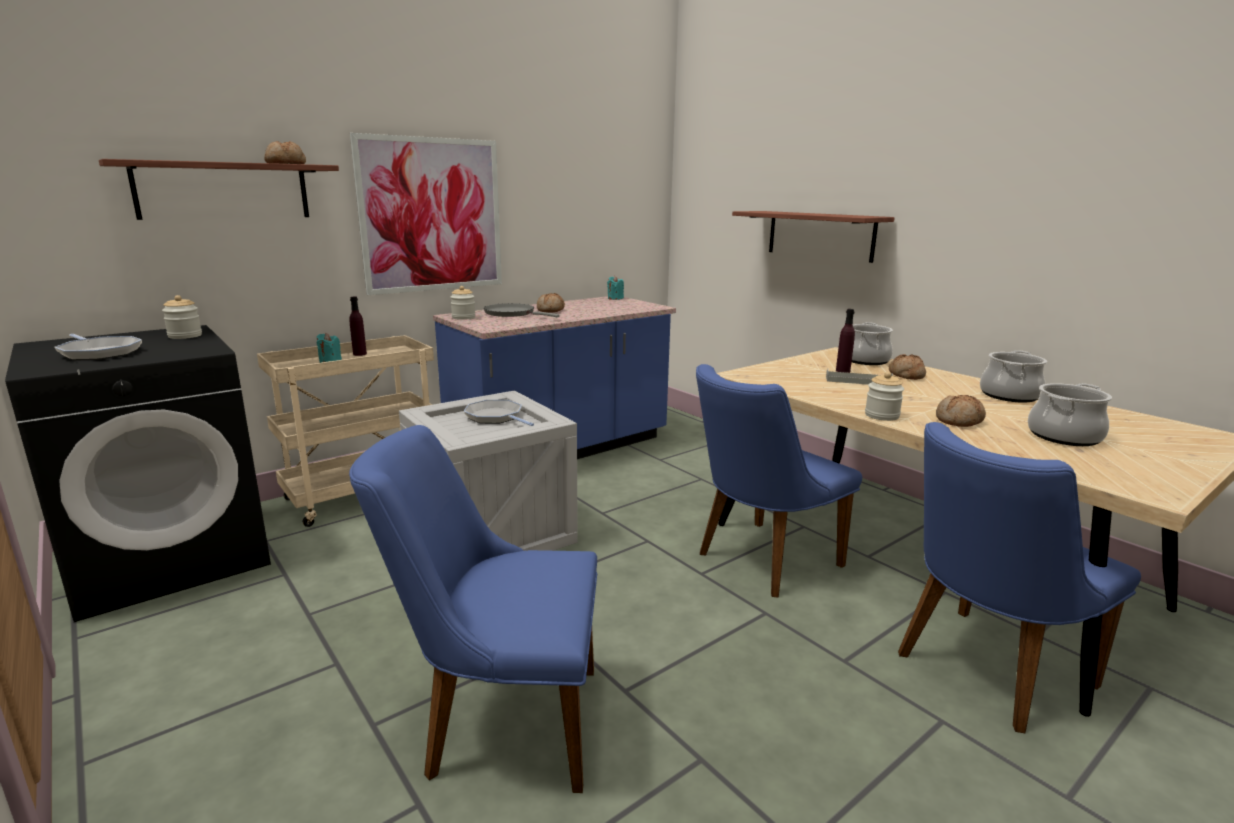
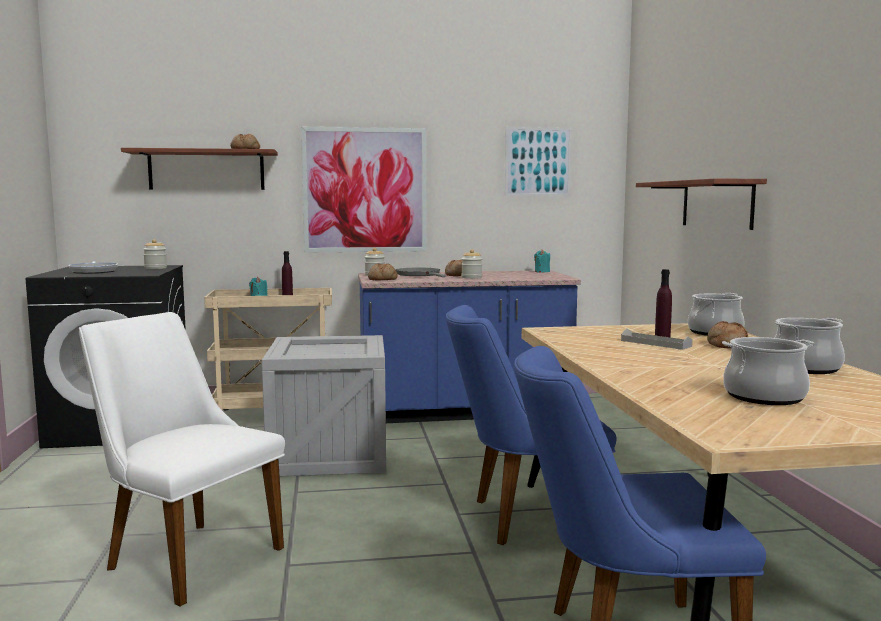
camera: 30 degrees right, 10 degrees down
(496, 417) = (340, 349): frying pan -> none
(497, 721) = (184, 555): blue chair -> white chair
(601, 182) = (538, 162): none -> picture
(881, 415) = (602, 363): jar -> jar (471, 277)
(959, 421) = (676, 375): bread -> bread (382, 279)

